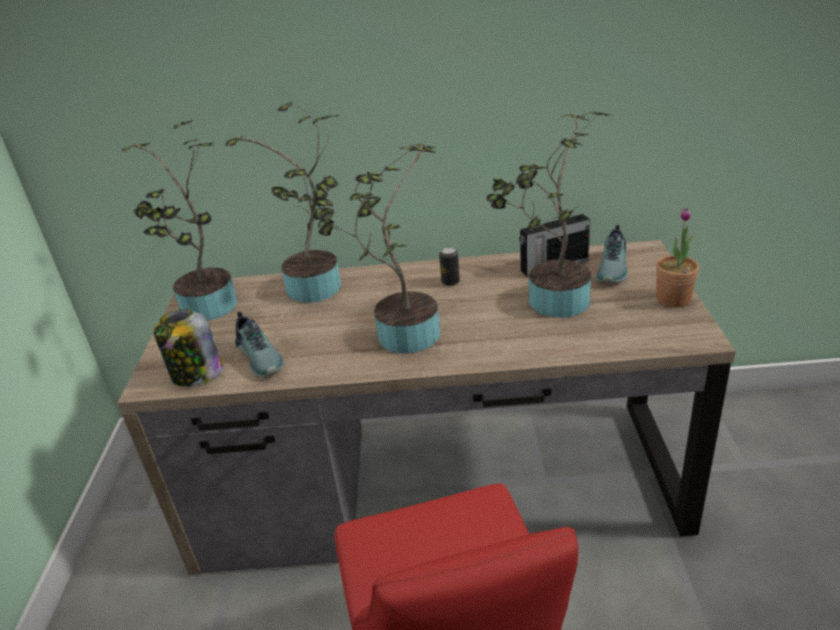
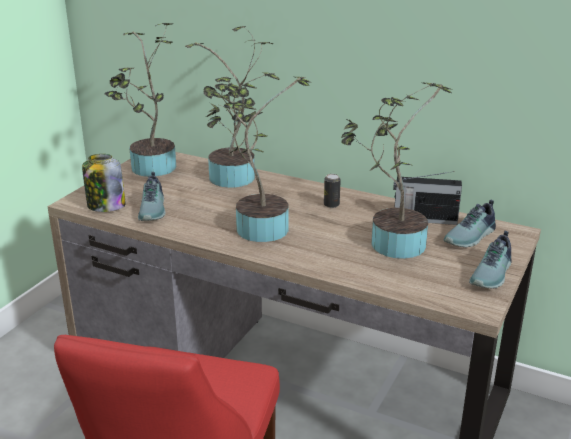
camera: 25 degrees right, 5 degrees down
(673, 299) = (493, 274): potted plant -> shoe

